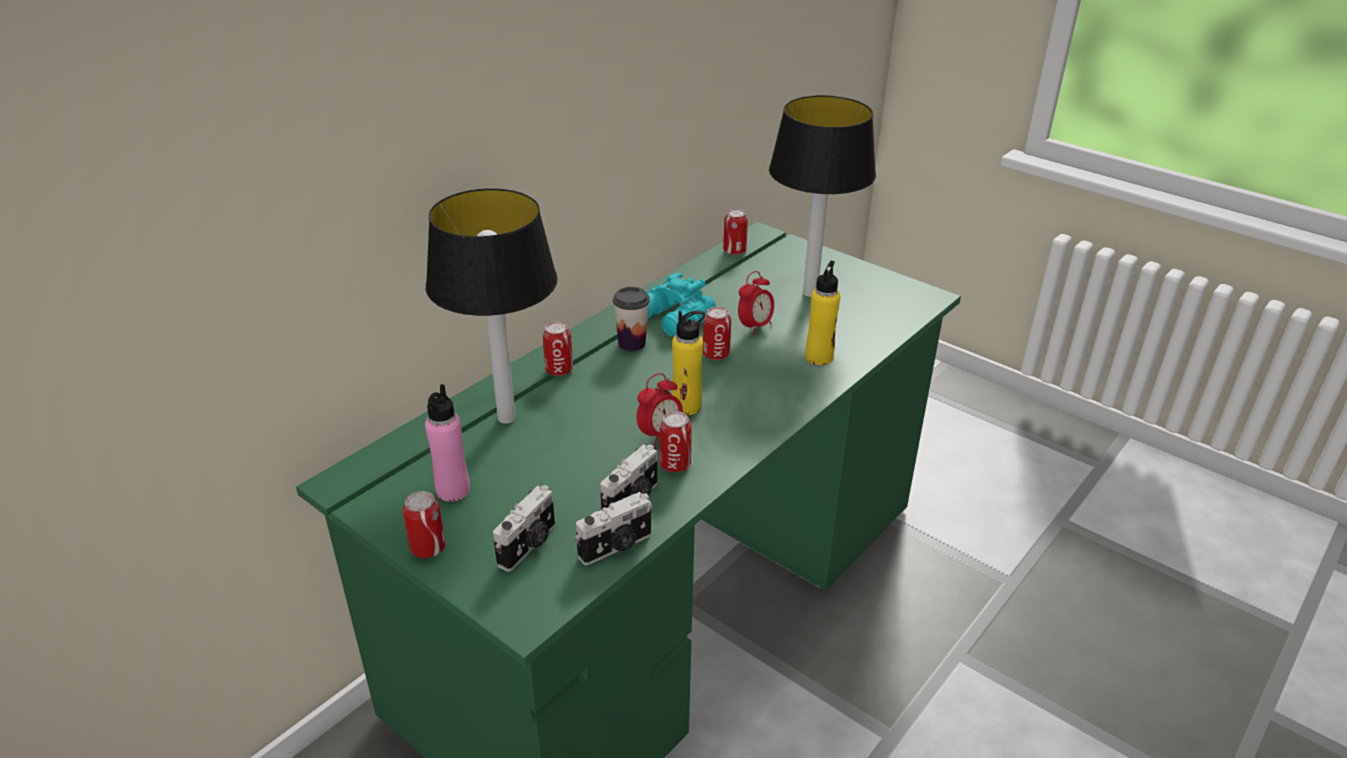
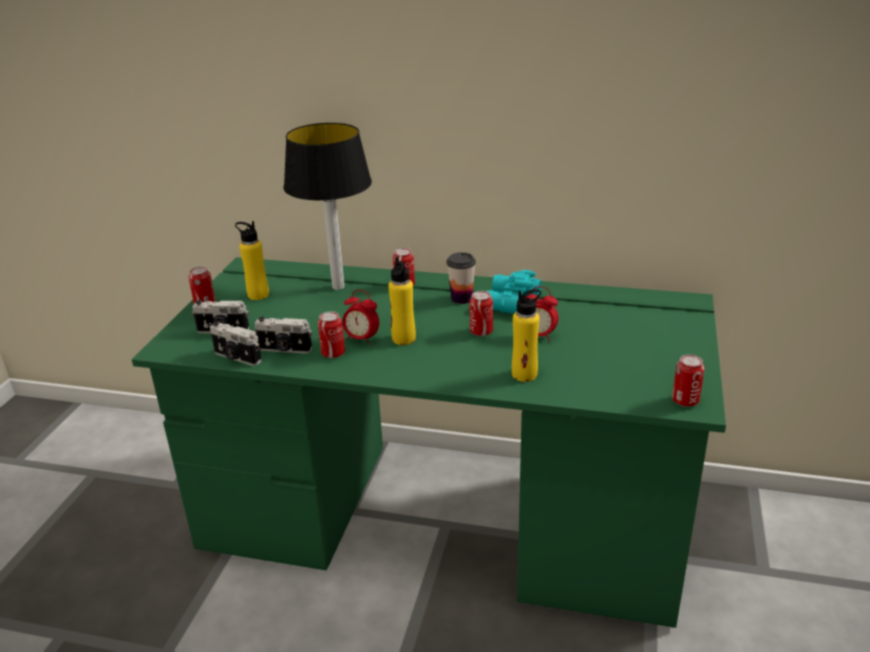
camera: 65 degrees right, 5 degrees down
(453, 490) = (258, 295): pink bottle -> yellow bottle
(734, 251) = (645, 298): can -> can (685, 401)
(809, 293) = (621, 346): table lamp -> none

